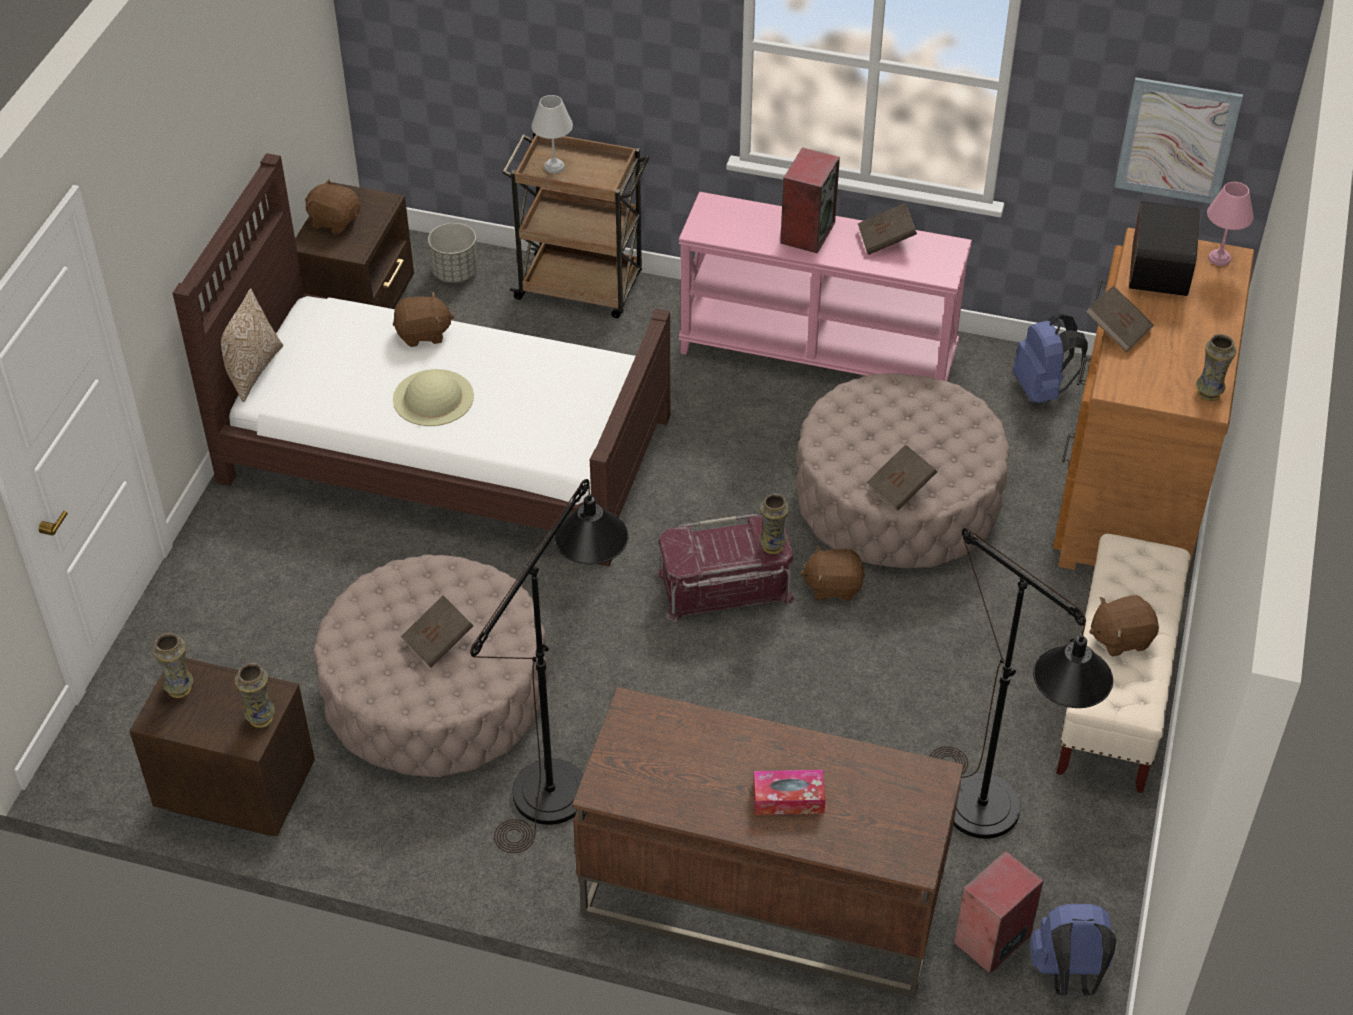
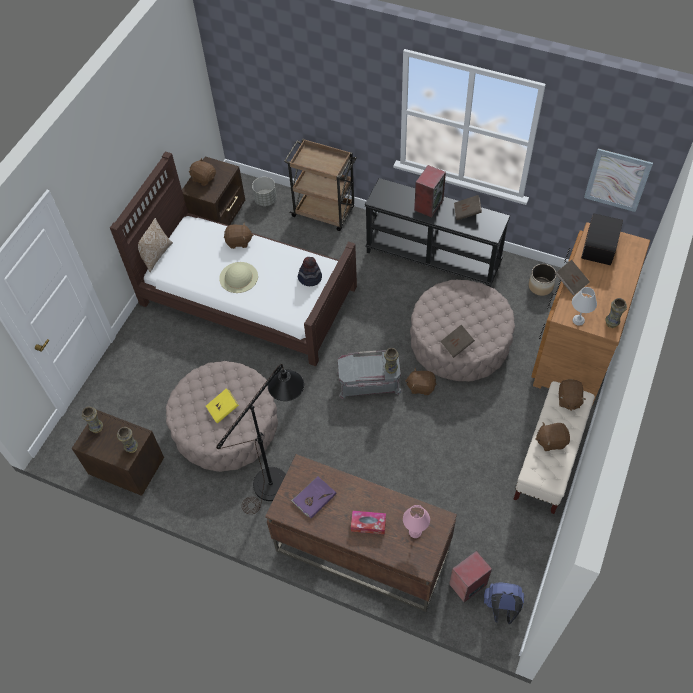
camera: 10 degrees right, 10 degrees up
(438, 642) = (223, 409): brown book -> yellow book
(553, 166) = (309, 159): white table lamp -> white table lamp (578, 320)
(582, 388) = (310, 278): none -> hat
(667, 761) = (313, 497): none -> purple book
(725, 587) = (369, 382): red storage box -> grey storage box
(818, 353) = (433, 258): pink console table -> black console table
(994, 823) = (478, 523): black floor lamp -> none
(1042, 389) = (541, 286): blue backpack -> planter
(1141, 562) = (568, 399): none -> brown plush toy
(1219, 259) = (631, 244): pink table lamp -> pink table lamp (415, 532)

